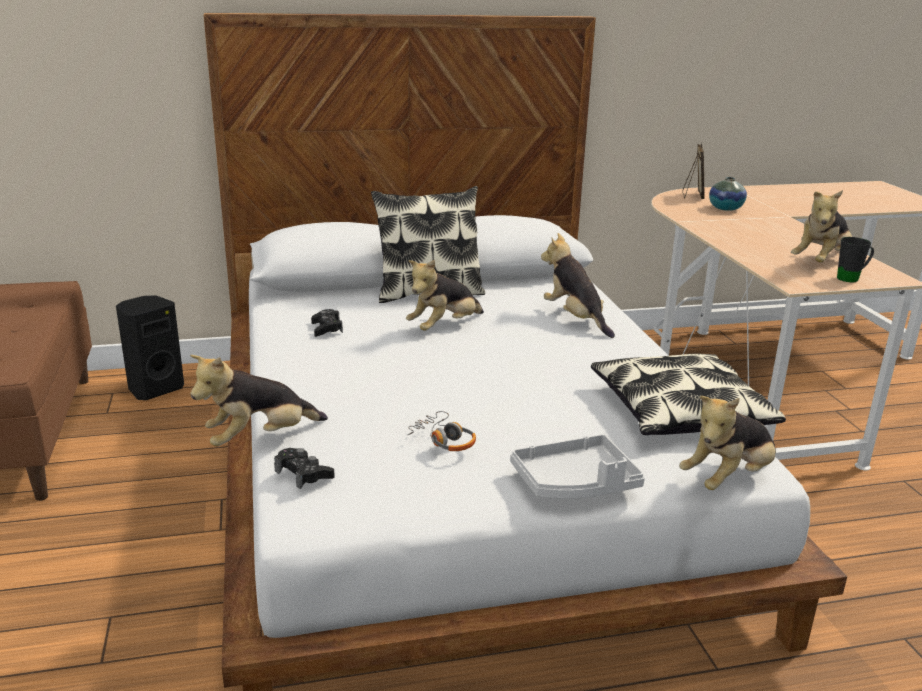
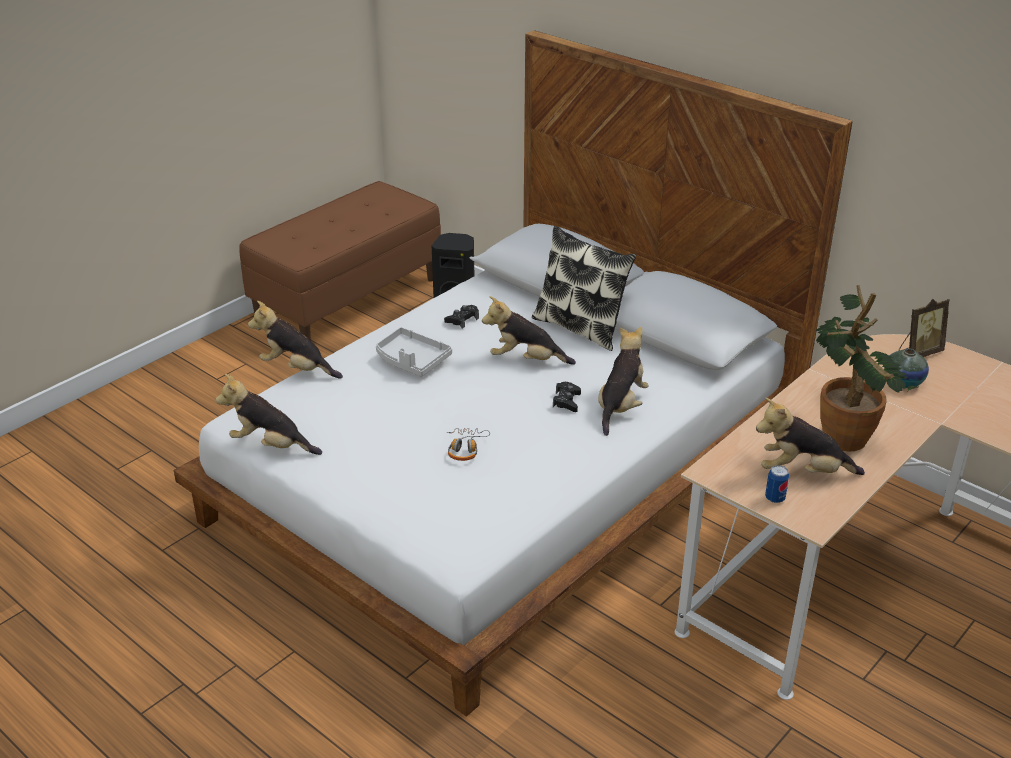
camera: 55 degrees right, 10 degrees up
(304, 474) = (272, 399): black game controller -> black game controller (566, 401)
(444, 440) = (354, 426): headphones -> headphones (465, 448)
(575, 483) = (358, 493): grey tray -> grey tray (412, 360)
(679, 411) = (508, 504): pillow -> none
(728, 478) = (433, 553): plush toy -> plush toy (270, 445)
(775, 237) = (843, 431): none -> potted plant
(852, 278) = (775, 498): black mug -> can

